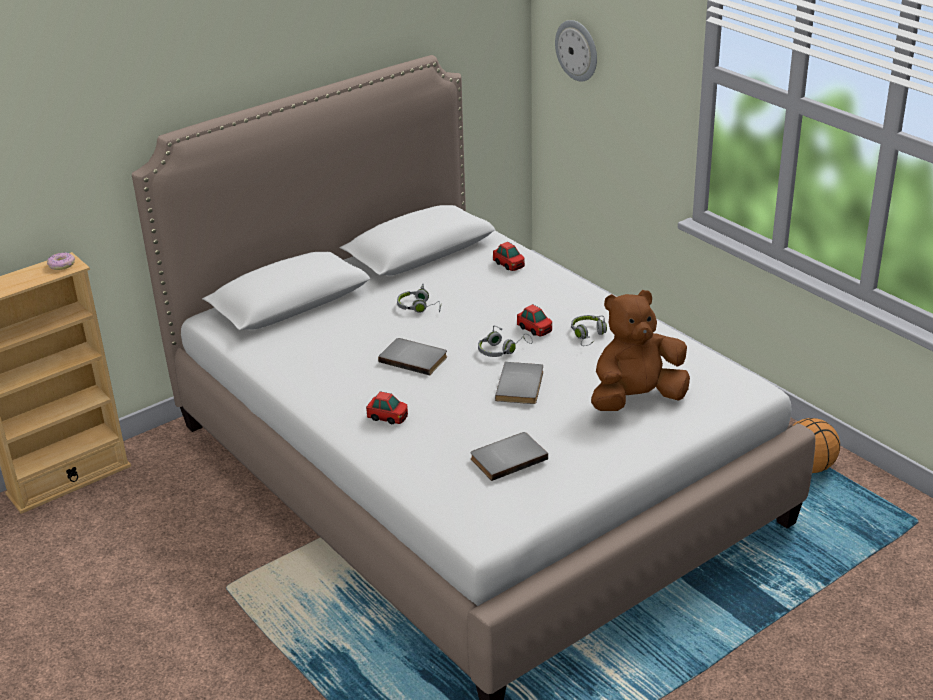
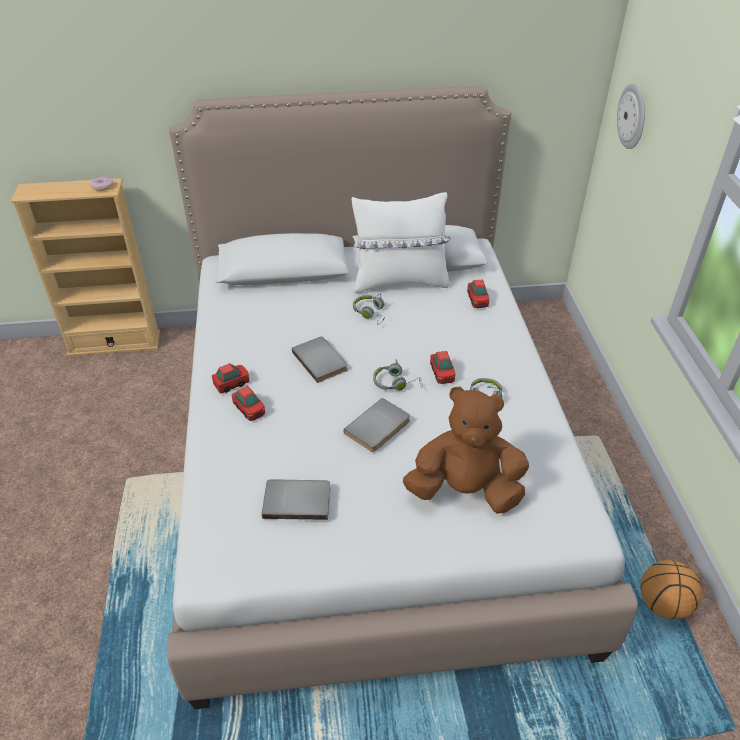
camera: 30 degrees right, 10 degrees up
(347, 406) = (232, 384): none -> toy car
(420, 273) = (400, 281): none -> white pillow

